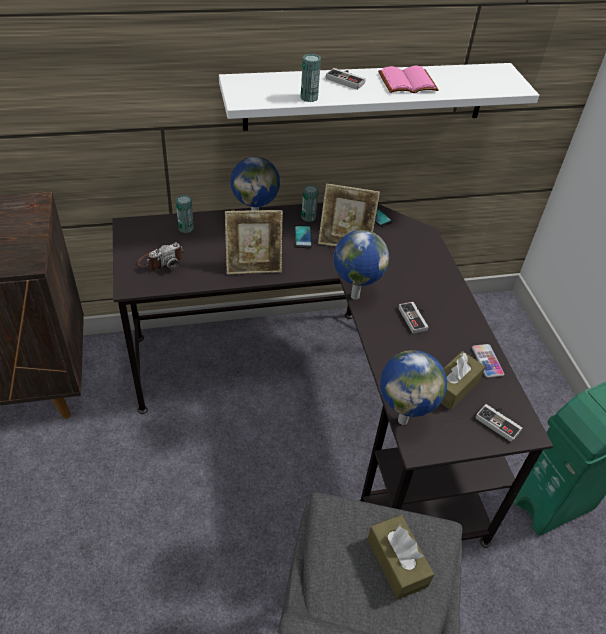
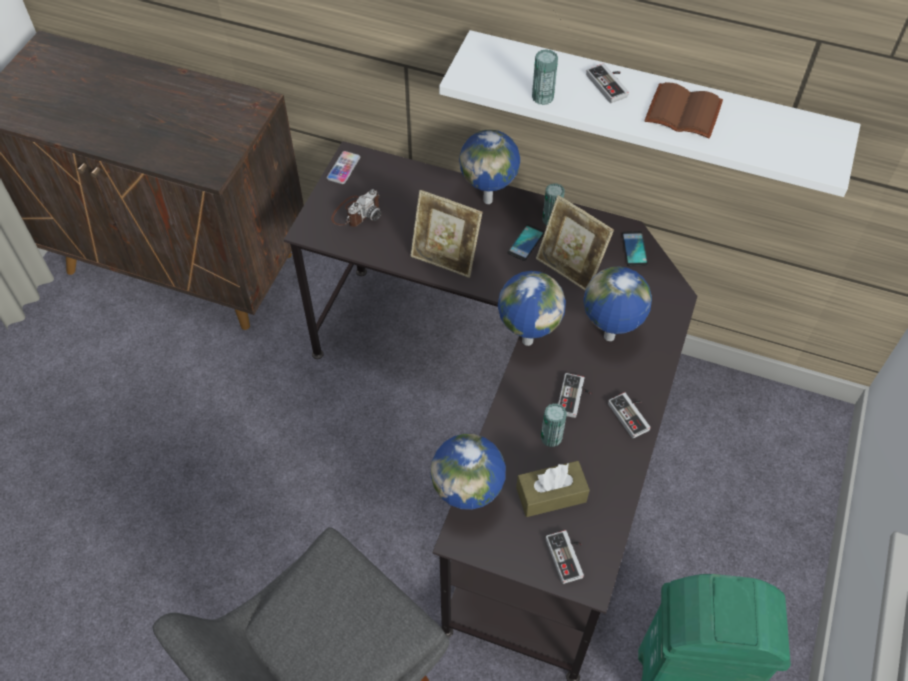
camera: 35 degrees right, 10 degrees up
(161, 260) = (356, 212): camera -> camera turned 45 degrees counterclockwise
(186, 228) = (407, 182): can -> can (551, 437)
(397, 562) = (349, 631): brown tissue box -> none
(406, 273) = (609, 338): none -> globe
(407, 83) = (681, 113): pink book -> brown book
(460, 313) = (632, 415): none -> game controller
(487, 361) = (614, 485): phone -> phone (343, 168)

